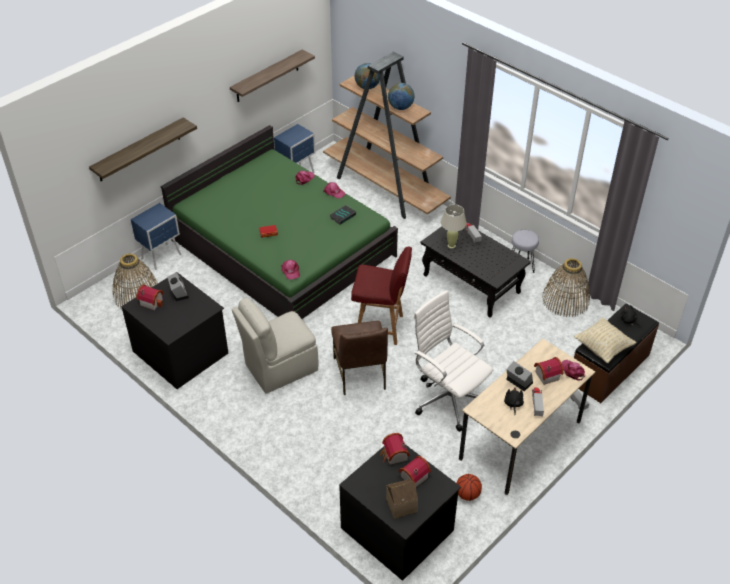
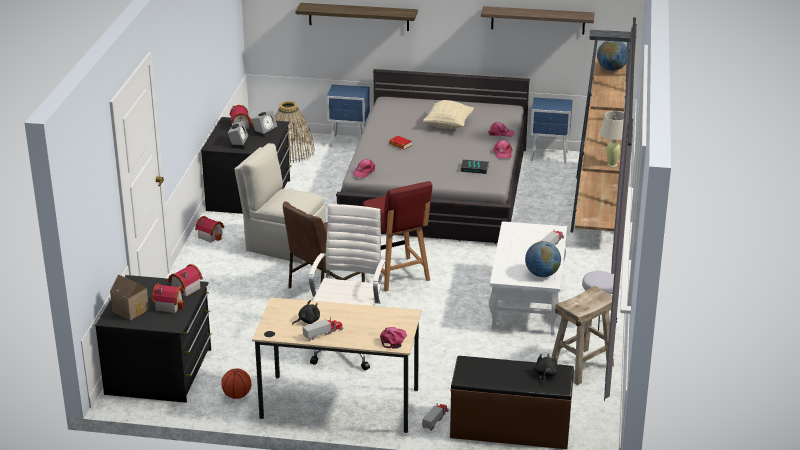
camera: 55 degrees right, 15 degrees down
(282, 248) = (437, 189): green bed -> grey bed
(400, 107) = (605, 93): globe -> globe (542, 274)
(451, 245) = (519, 238): beige table lamp -> beige table lamp (612, 165)
(472, 284) = (527, 302): black coffee table -> white coffee table
(518, 381) = (342, 314): alarm clock -> alarm clock (239, 143)
(545, 375) = (369, 326): toy house -> toy house (210, 235)
(565, 300) = (581, 366): basket -> beige stool
(602, 348) = (480, 370): beige pillow -> beige pillow (448, 125)

